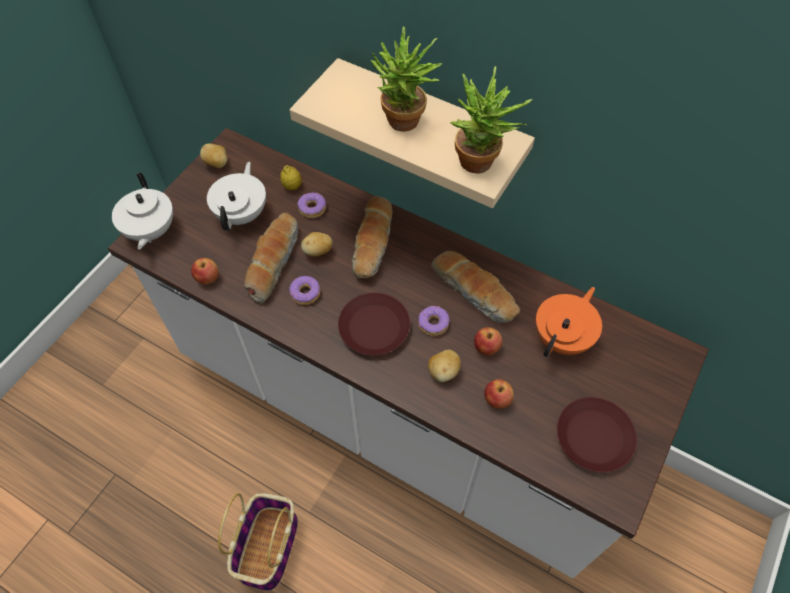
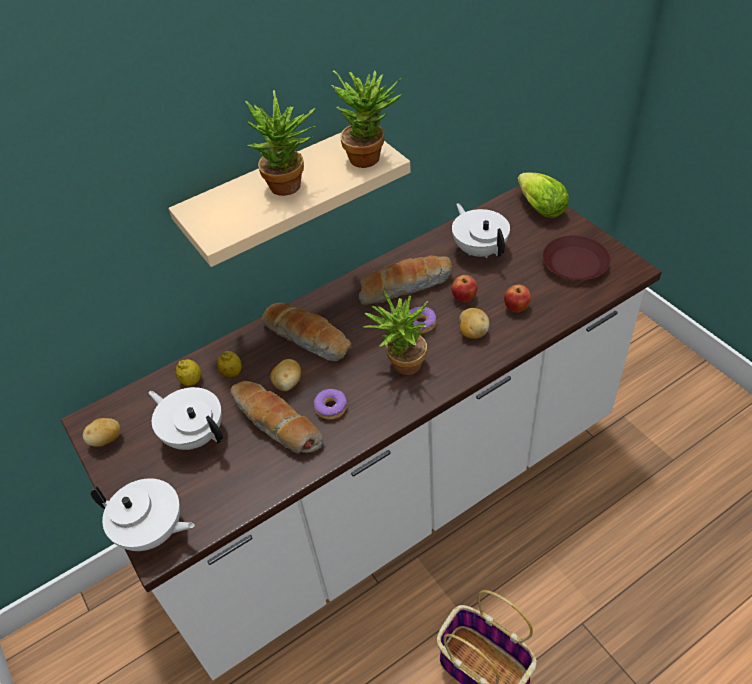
camera: 60 degrees left, 10 degrees down
(207, 278) = (258, 489): apple -> none
(312, 208) = (232, 373): donut -> lemon
(374, 327) = (401, 365): brown plate -> potted plant
(563, 337) = (479, 249): orange teapot -> white teapot
(665, 372) = (538, 207): none -> lettuce

